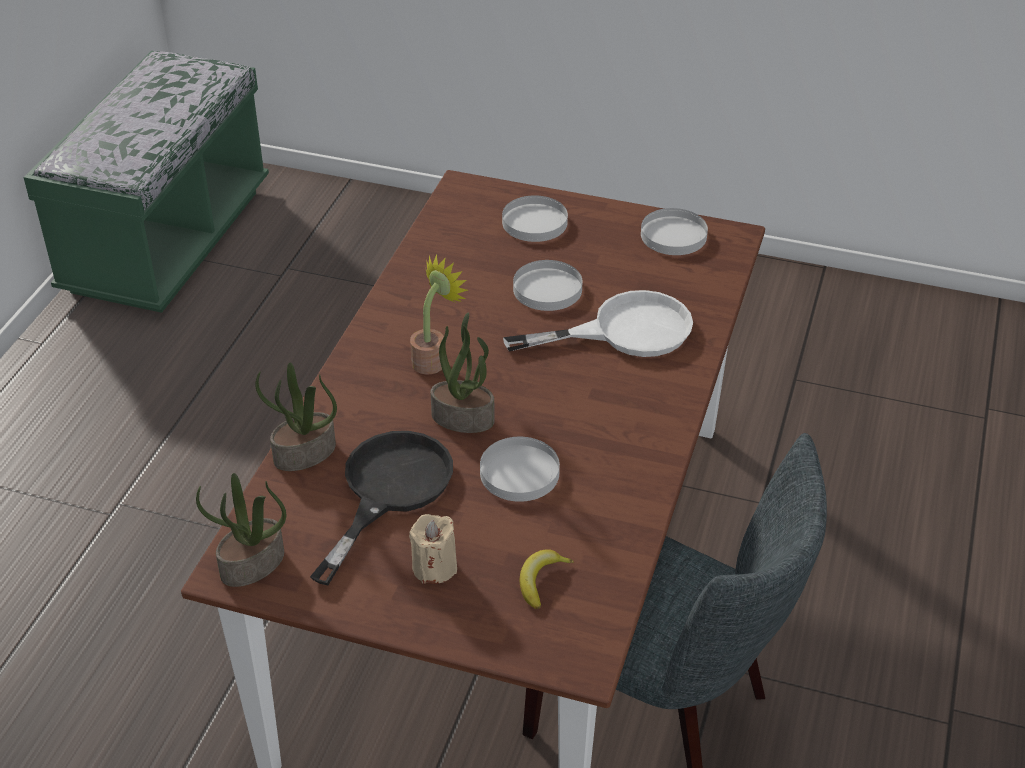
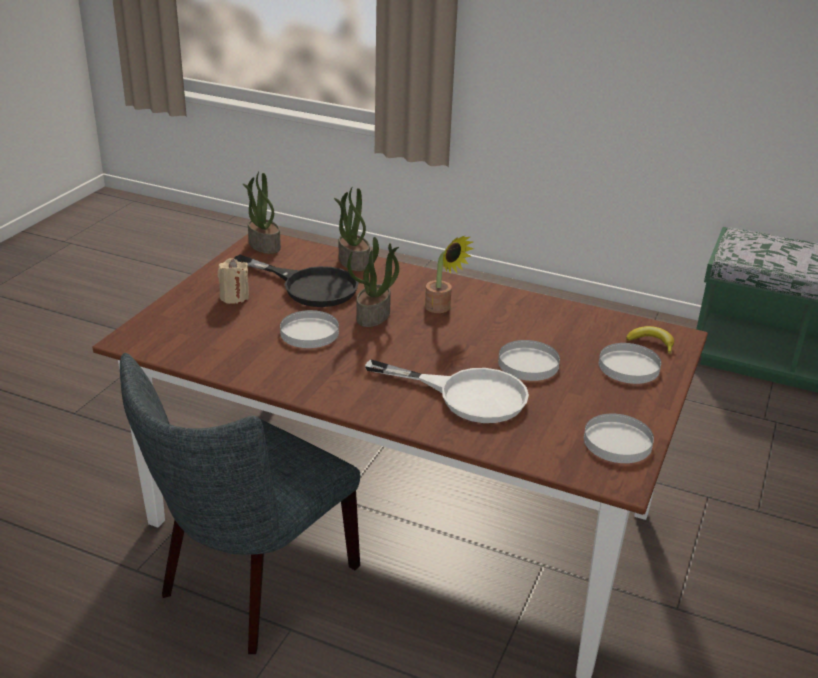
camera: 95 degrees right, 10 degrees down
(540, 581) = (204, 331): banana -> banana (651, 343)
(624, 331) = (467, 395): white frying pan -> white frying pan turned 60 degrees counterclockwise

